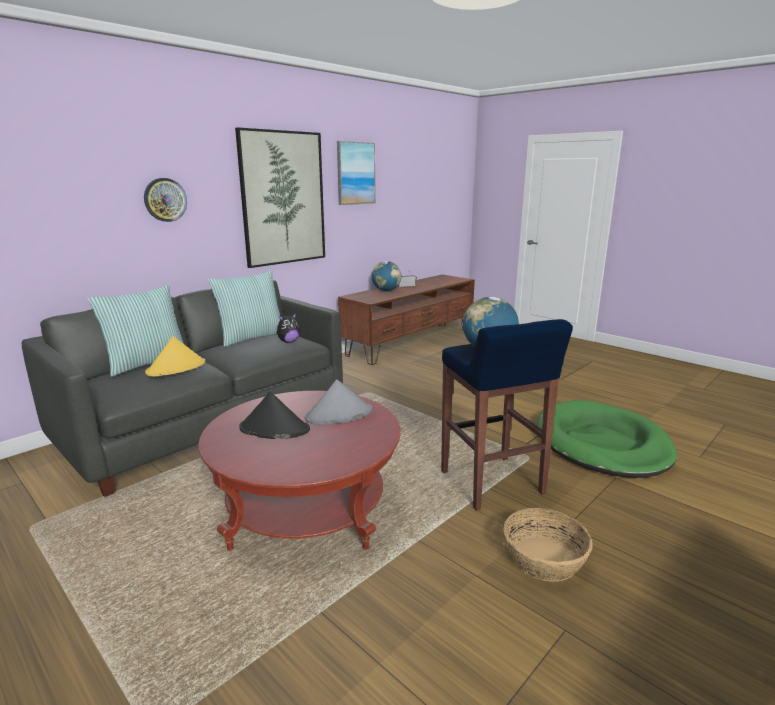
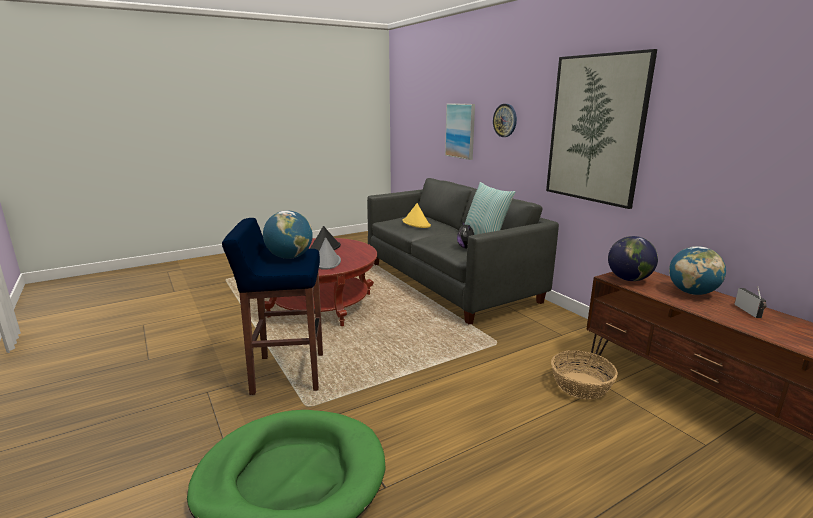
camera: 105 degrees right, 0 degrees up
(147, 363) = (435, 220): pillow -> none
(355, 173) = (715, 103): picture -> picture (460, 131)
(371, 298) = (628, 279): none -> globe
(544, 559) = (194, 369): basket -> basket (580, 385)

